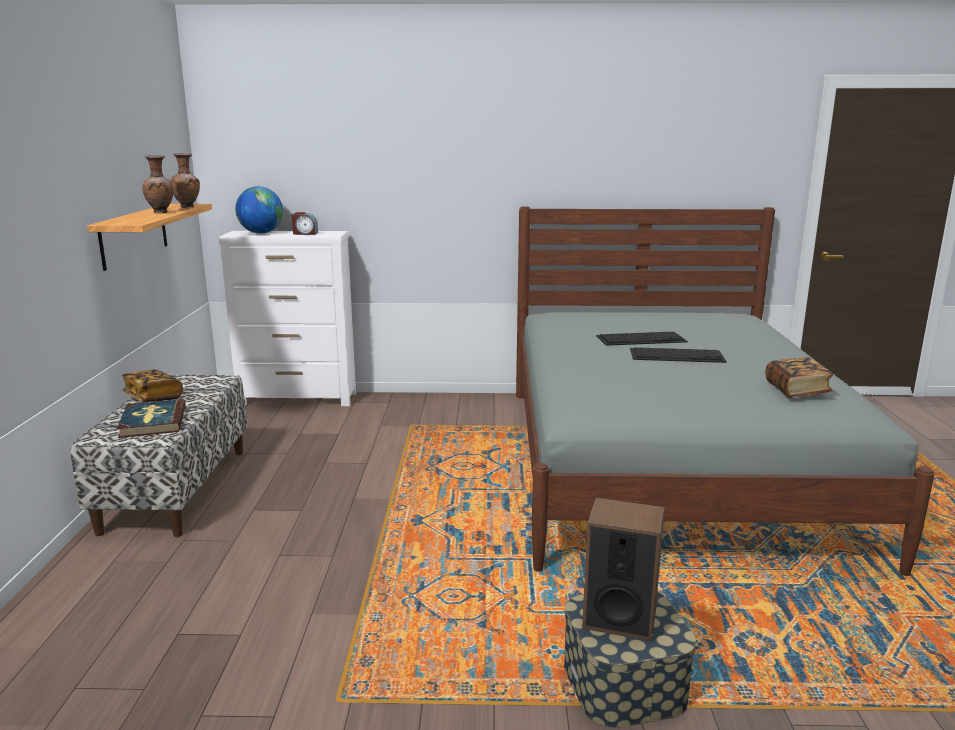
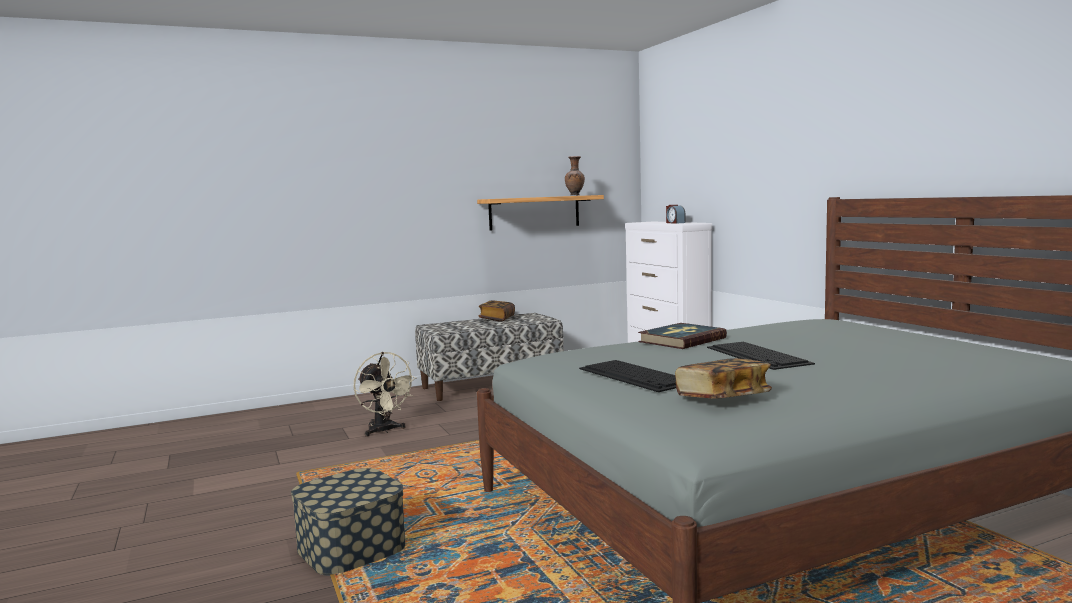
camera: 65 degrees right, 10 degrees down
(152, 422) = (460, 326): book -> book (681, 340)
(161, 213) = (543, 196): brown vase -> none
(249, 599) = (384, 431): none -> beige fan
(261, 233) = (654, 222): globe -> none
(619, 618) = (351, 485): speaker -> none
(642, 338) = (794, 342): keyboard -> keyboard (636, 375)

